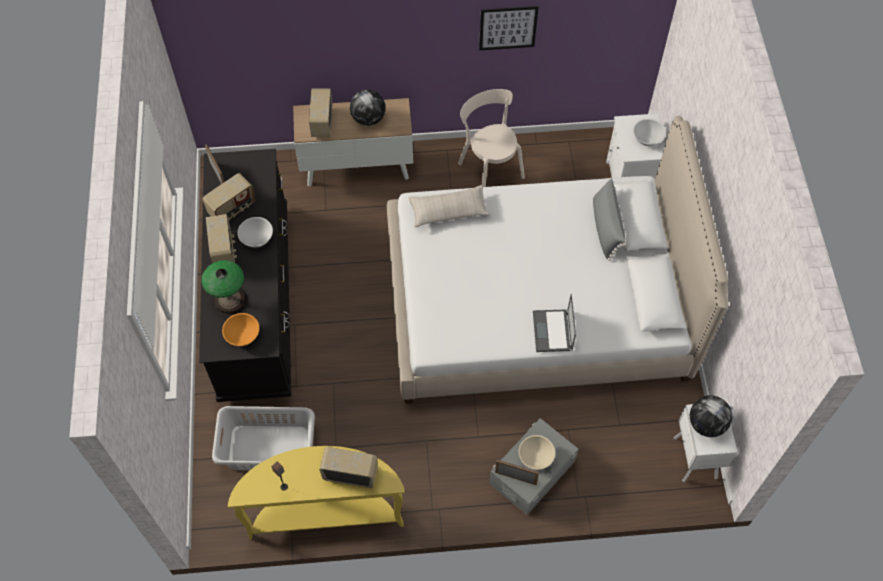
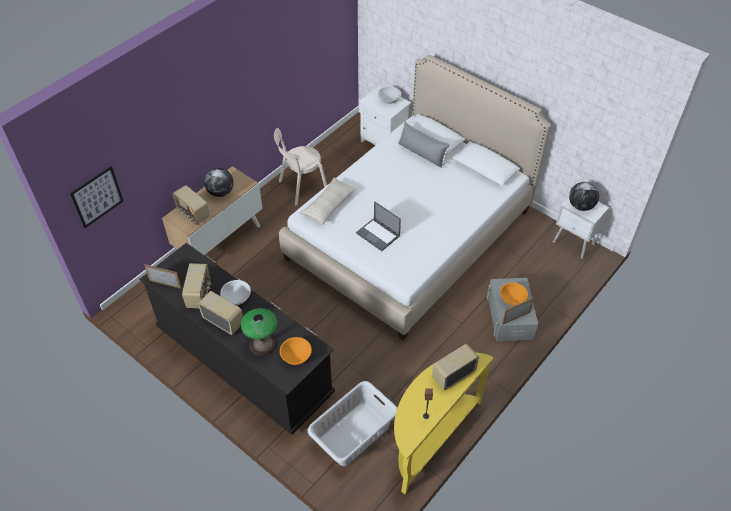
camera: 45 degrees left, 10 degrees down
(489, 168) = (301, 187): beige chair -> beige chair turned 45 degrees counterclockwise
(508, 28) = (276, 72): picture -> picture (97, 197)
(535, 456) = (512, 299): beige bowl -> orange bowl
(552, 331) = (459, 221): laptop -> laptop (378, 234)

